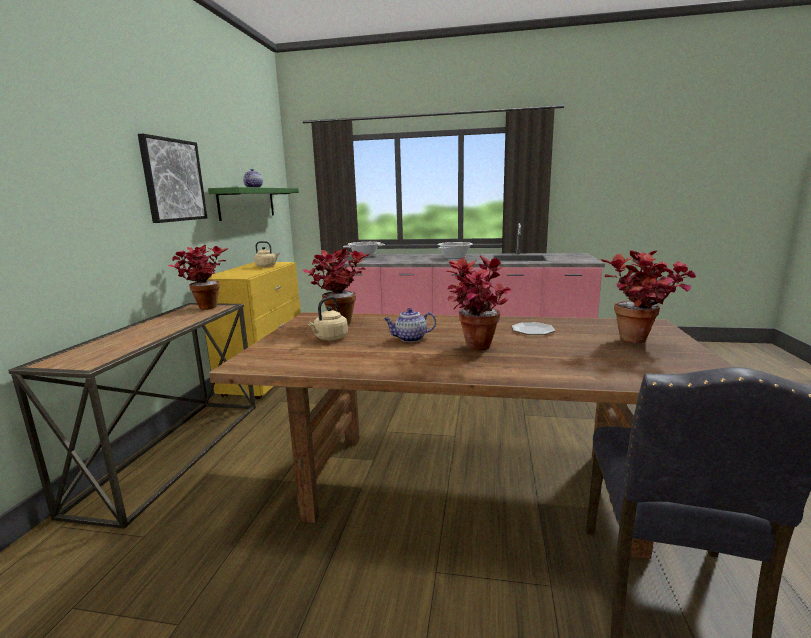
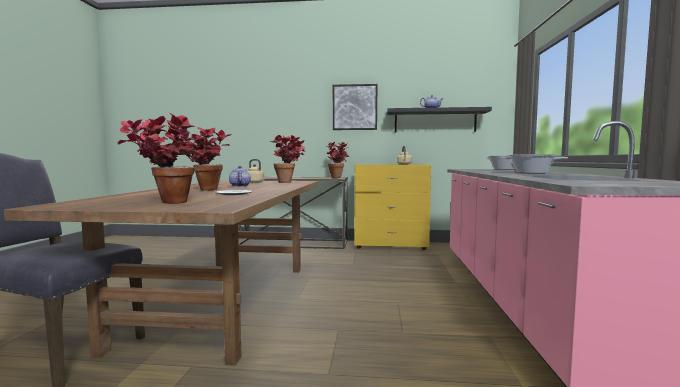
camera: 85 degrees right, 10 degrees down
(247, 203) = (435, 121): green shelf -> black shelf

